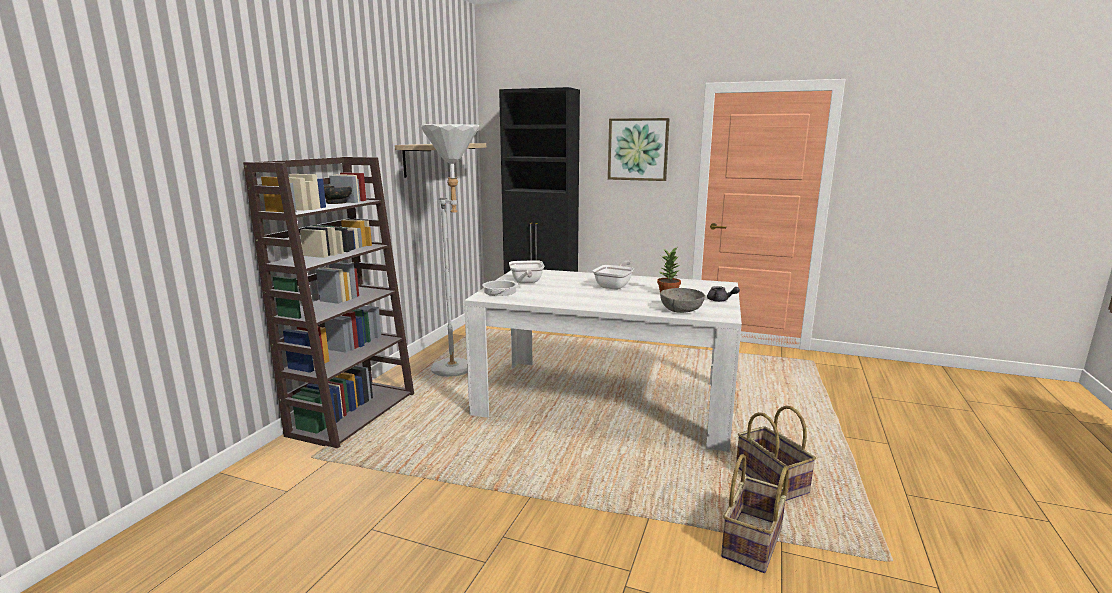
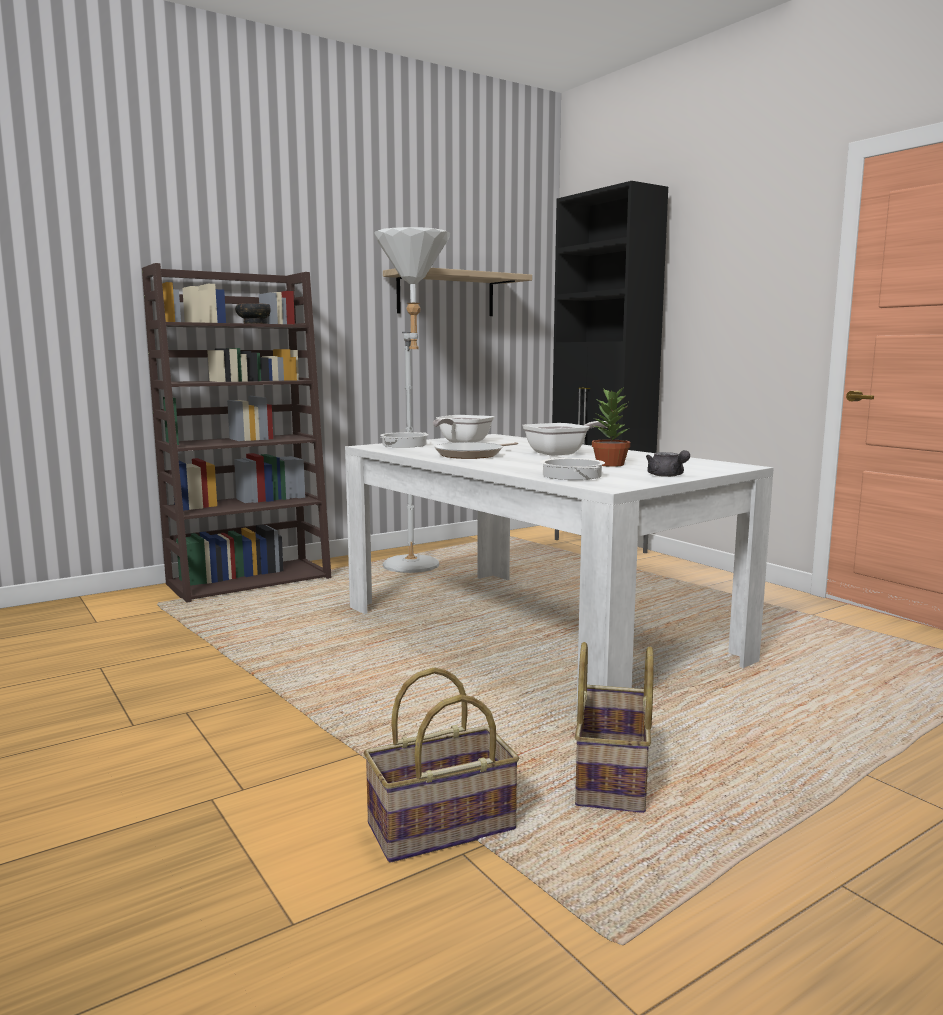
camera: 35 degrees right, 5 degrees down
(573, 297) = (472, 455): none -> frying pan
(638, 149) = (745, 270): picture -> none
(681, 309) = (571, 475): grey bowl -> cooking pot

